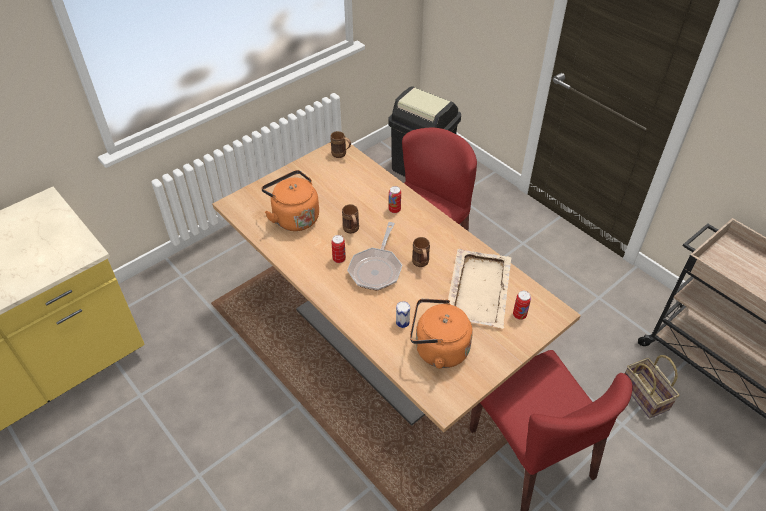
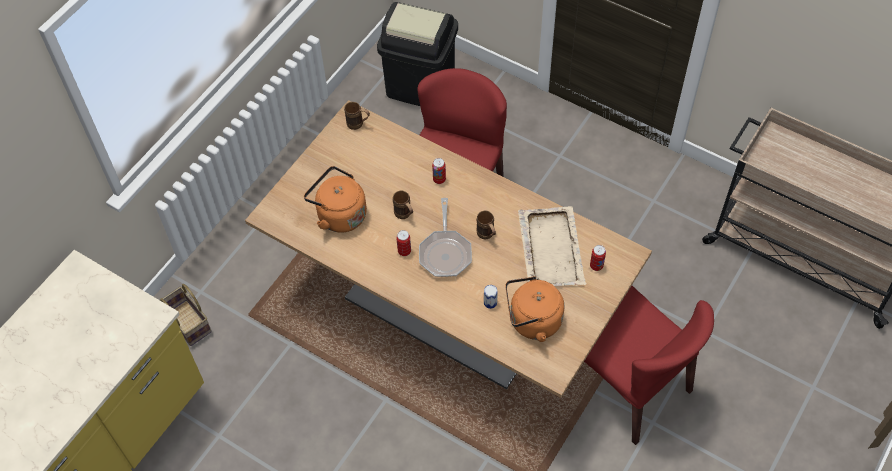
camera: 15 degrees left, 10 degrees up
(646, 396) = (721, 296): basket -> basket (190, 323)

